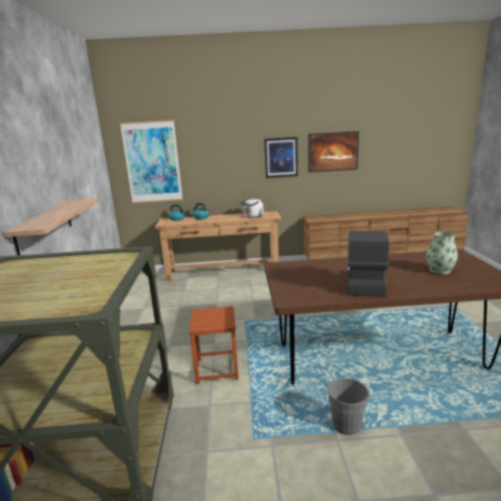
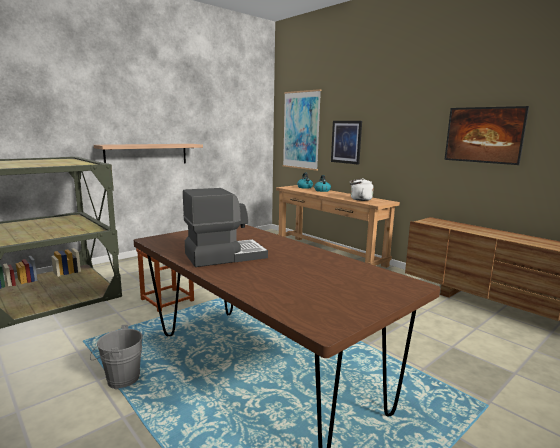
camera: 50 degrees right, 5 degrees down
(281, 157) = (414, 136): picture -> picture (346, 142)
(440, 270) = (317, 282): vase -> none

